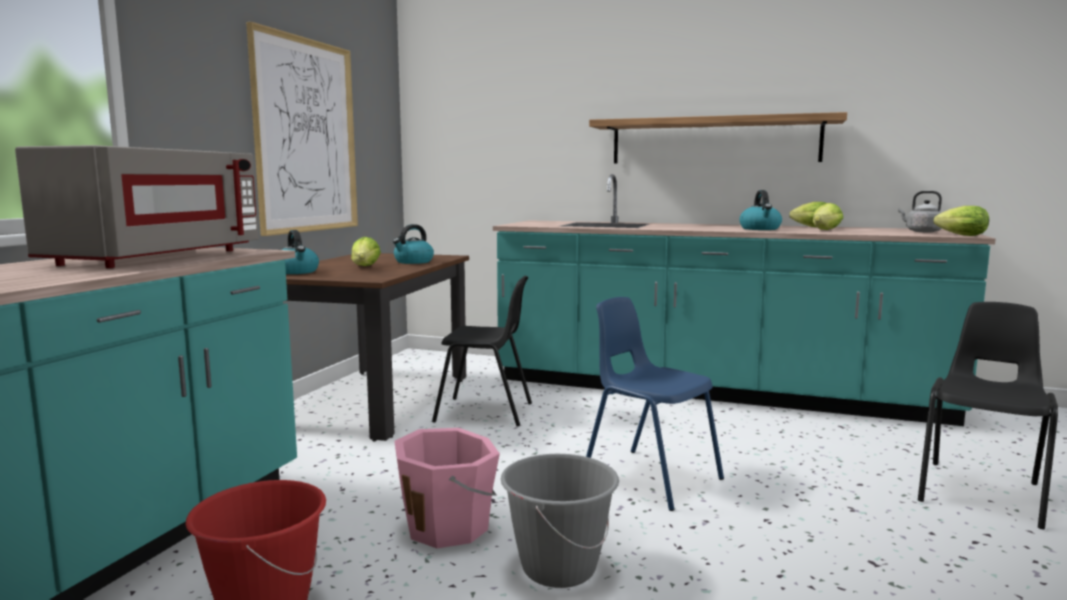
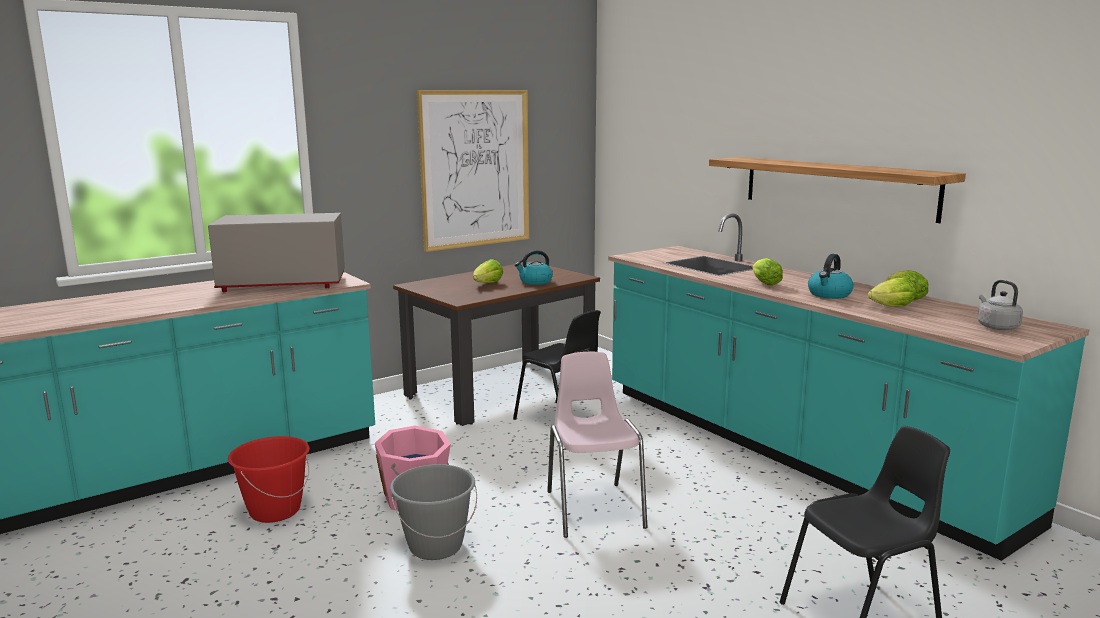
camera: 35 degrees right, 5 degrees up
(155, 258) = (282, 284): grey microwave -> grey microwave turned 150 degrees counterclockwise
(297, 272) = (433, 284): kettle -> none
(650, 477) = (594, 508): blue chair -> pink chair
(958, 235) = (1001, 342): lettuce -> lettuce (764, 283)

